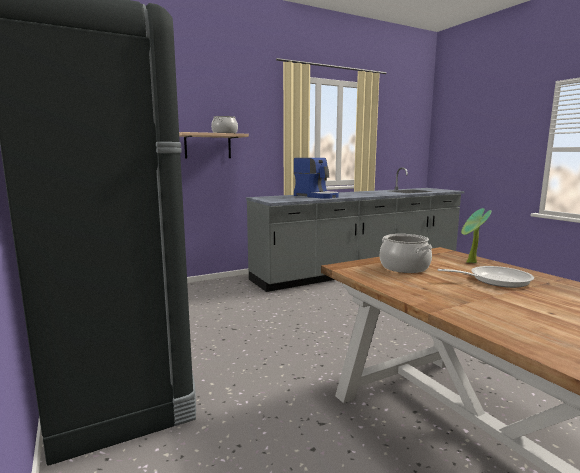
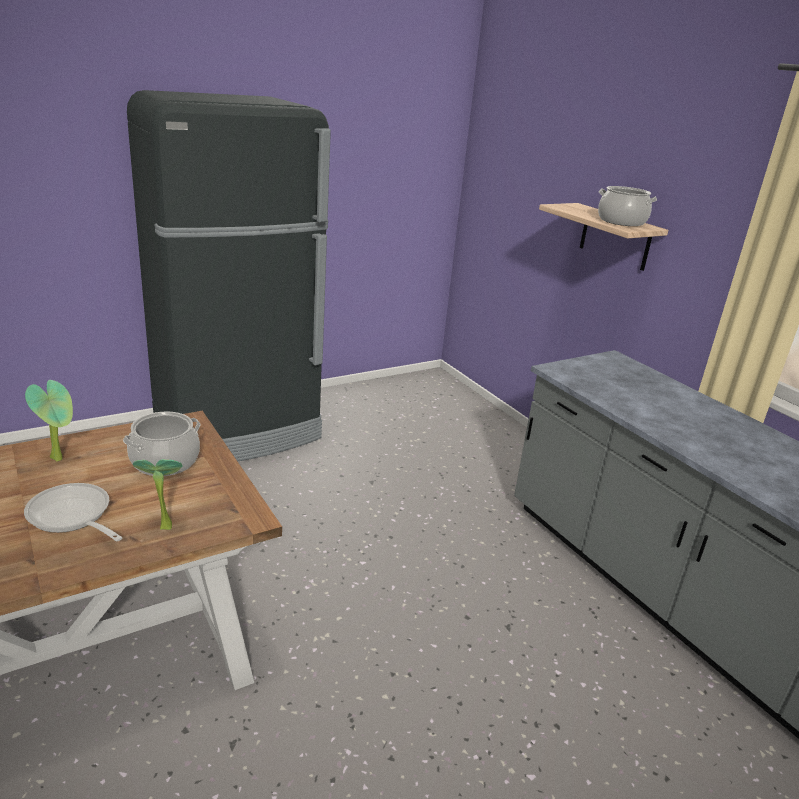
camera: 85 degrees right, 15 degrees up
(316, 196) = (687, 416): coffee machine -> none
(431, 293) = (60, 458): none -> potted plant
(494, 280) = (72, 517): frying pan -> frying pan turned 135 degrees clockwise

